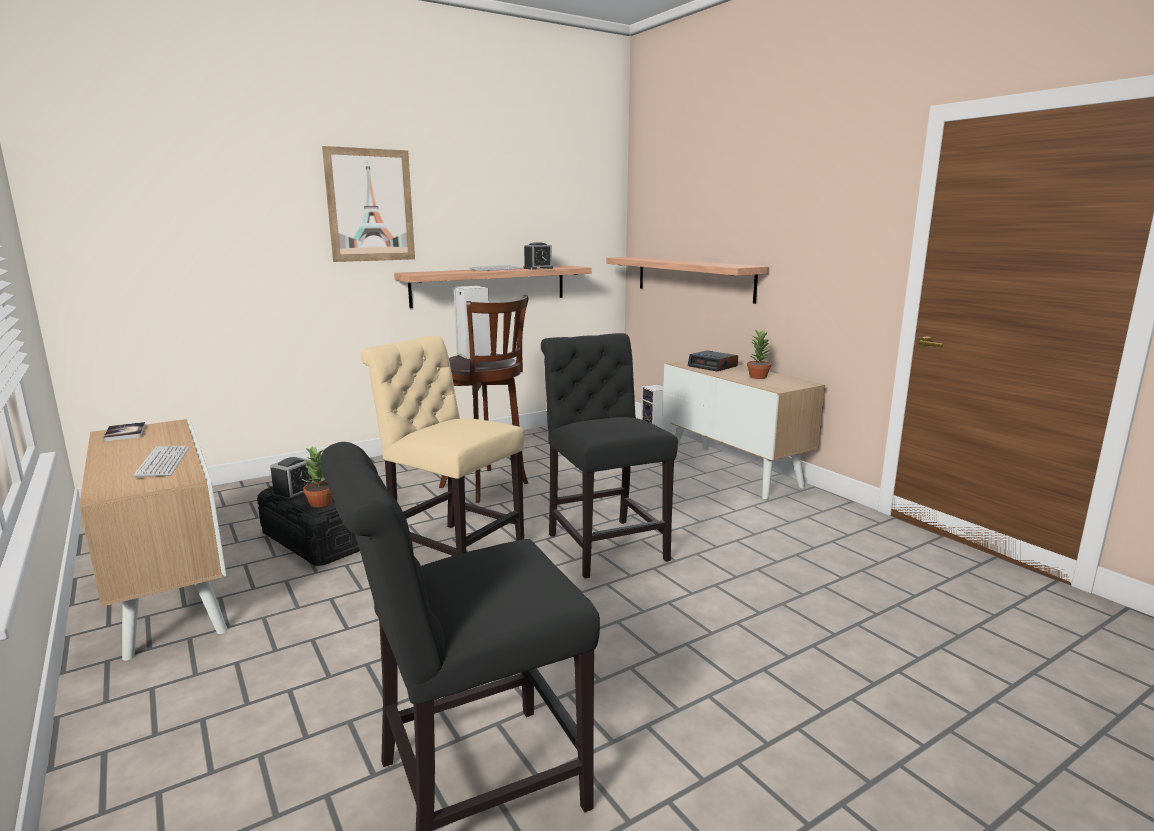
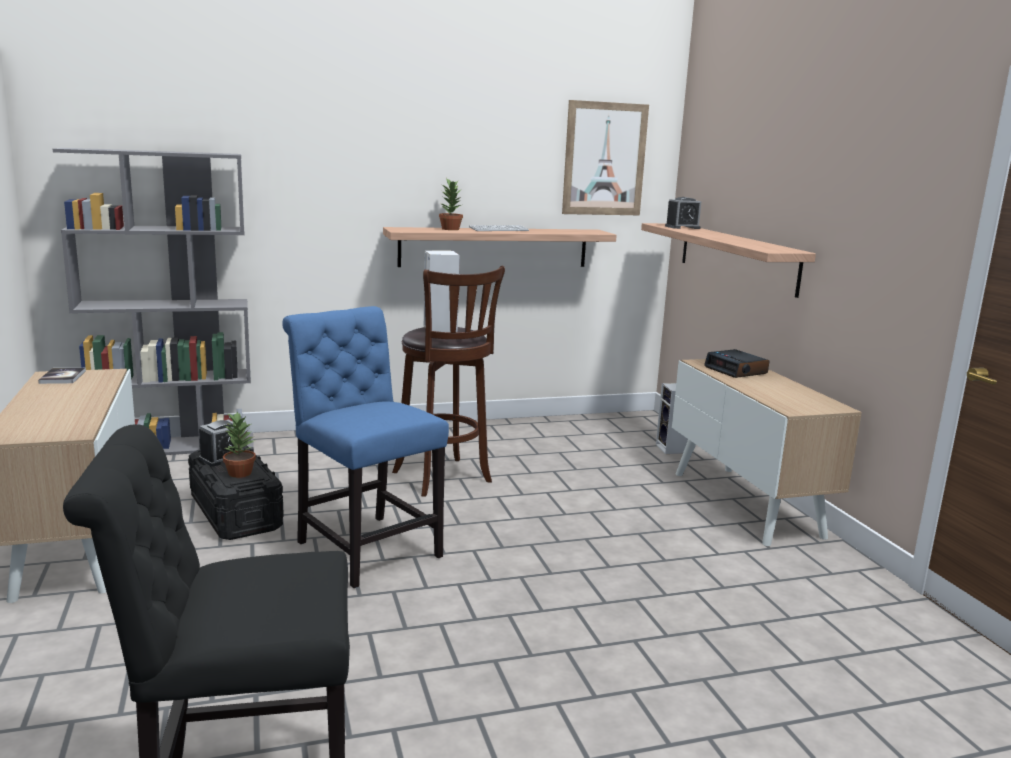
camera: 15 degrees right, 0 degrees up
(163, 462) = (71, 413): keyboard -> none
(218, 494) = (174, 446): none -> grey bookcase
(370, 205) = (362, 152): picture -> picture (604, 159)
(451, 551) = (364, 547): beige chair -> blue chair
(538, 268) = (550, 231): alarm clock -> alarm clock (682, 227)
(604, 544) = (533, 568): black chair -> none
(757, 377) = (781, 391): potted plant -> potted plant (450, 229)

